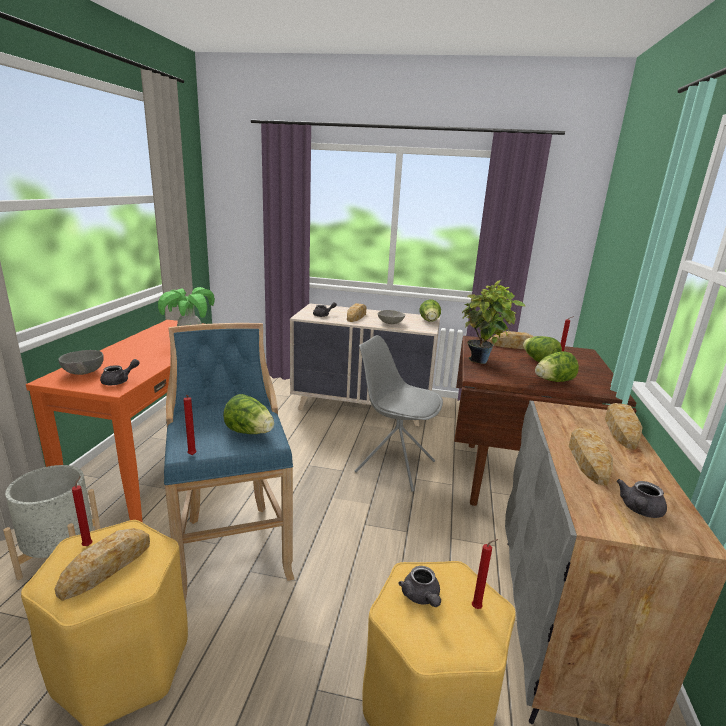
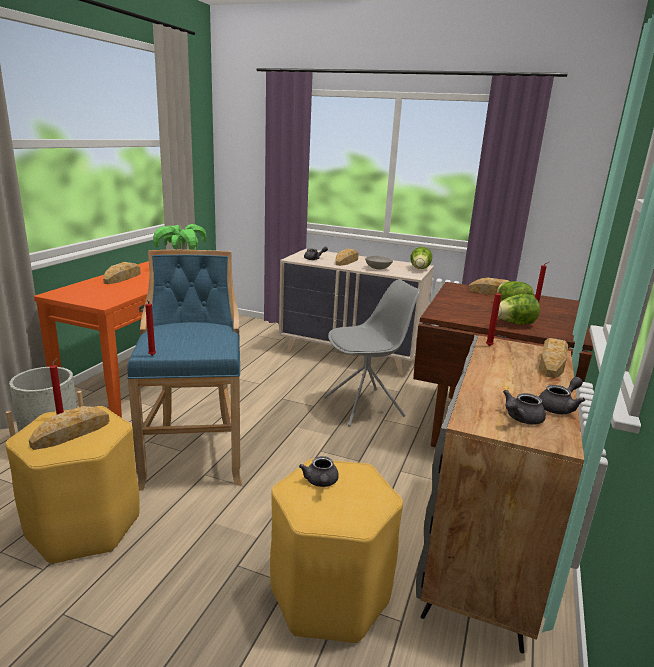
camera: 10 degrees right, 0 degrees up
(83, 373) = (81, 291): grey bowl -> none
(119, 381) = (109, 298): grey teapot -> grey teapot (559, 407)
(250, 432) = (207, 344): lettuce -> none
(394, 466) = (365, 407): grey chair -> grey chair turned 120 degrees clockwise
(478, 608) = (368, 495): red candle -> red candle (490, 346)
(482, 362) = (449, 304): potted plant -> none
(588, 460) = (498, 381): bread -> bread (122, 278)

